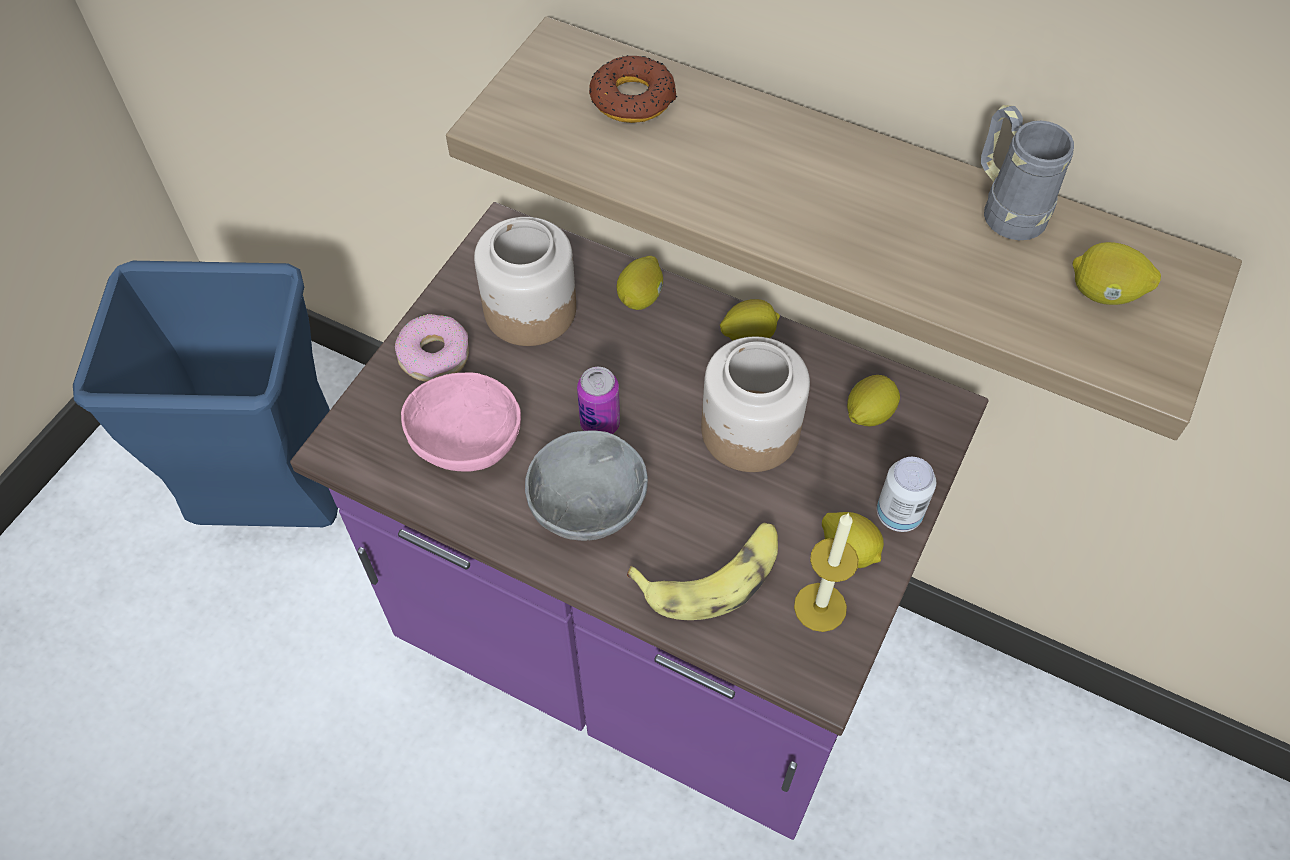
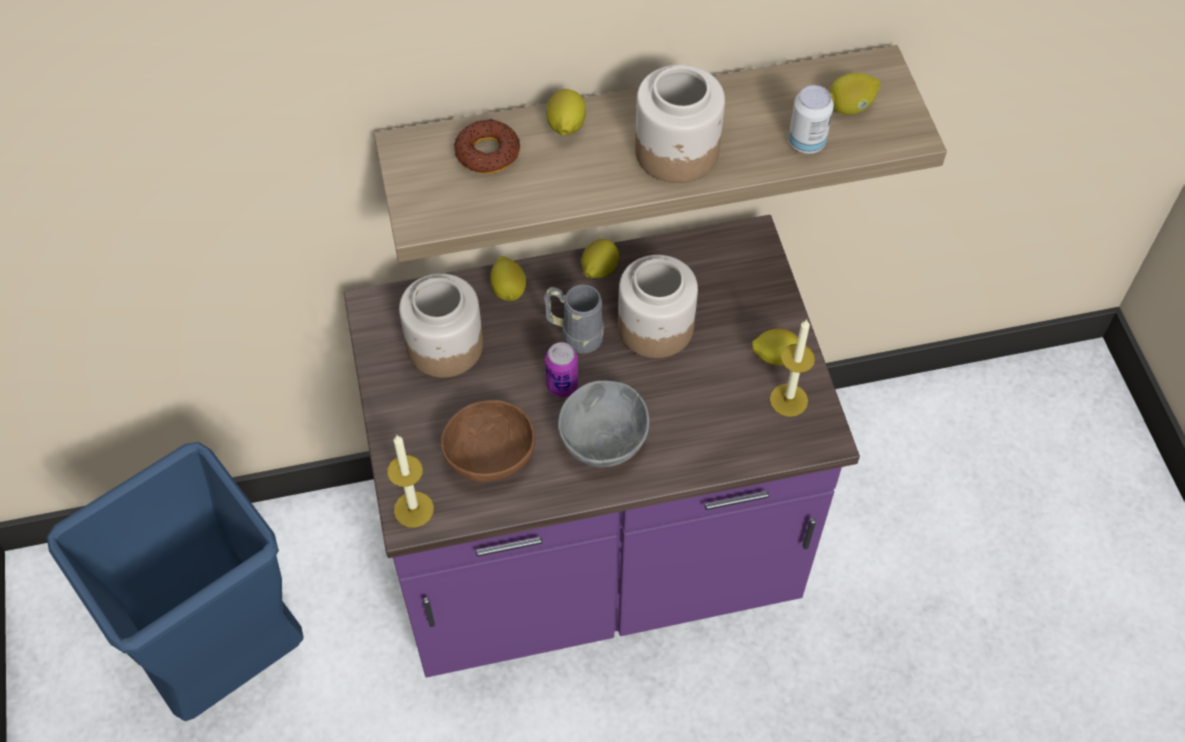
camera: 40 degrees left, 0 degrees up
(350, 440) = (413, 509): none -> candle
(434, 355) = (411, 418): donut -> none
(466, 439) = (488, 455): pink bowl -> brown bowl
(712, 575) = (714, 426): banana -> none
(837, 217) = (677, 152): none -> jar
(868, 414) = (713, 270): lemon -> lemon (565, 126)
(898, 514) = (782, 317): can -> can (806, 142)
(1005, 209) = (759, 90): grey mug -> grey mug (574, 335)

